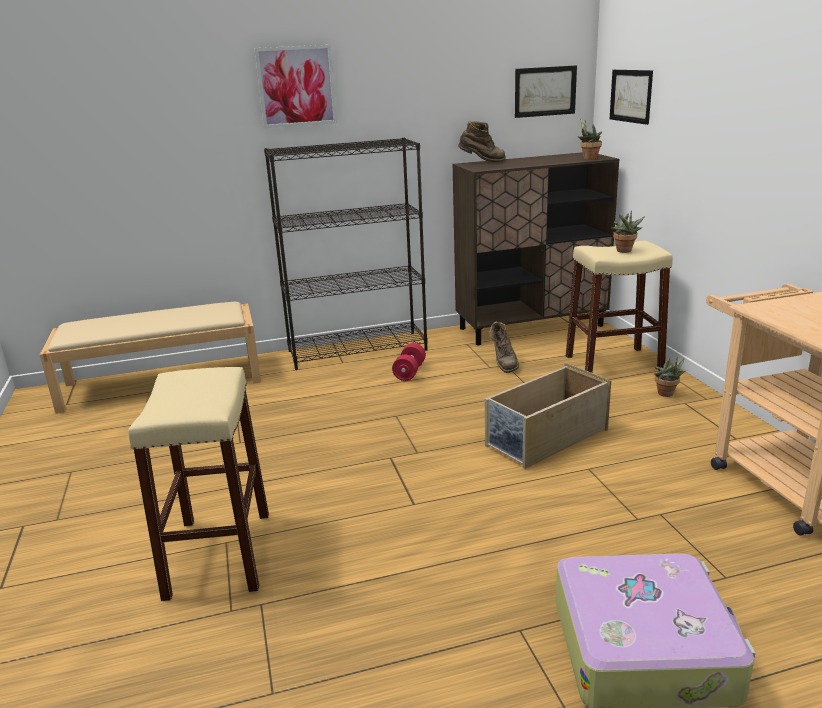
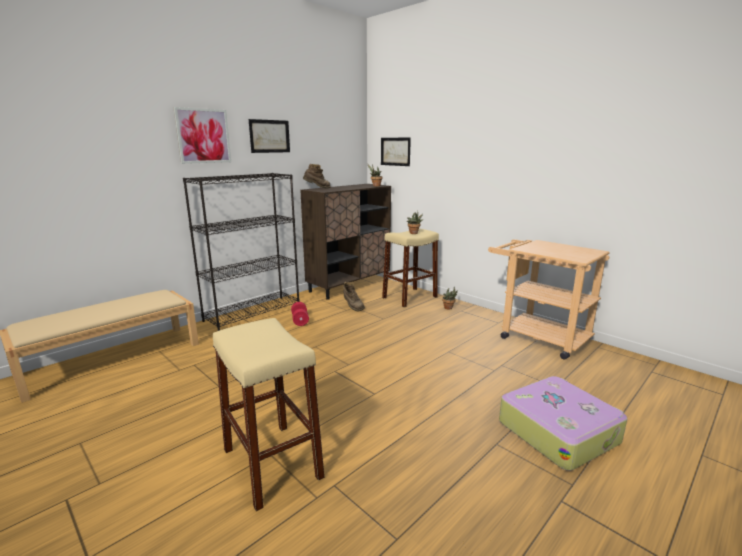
camera: 30 degrees left, 5 degrees down
(545, 91) = (344, 148): picture -> picture (269, 136)
(546, 438) = (412, 341): beige storage box -> none

